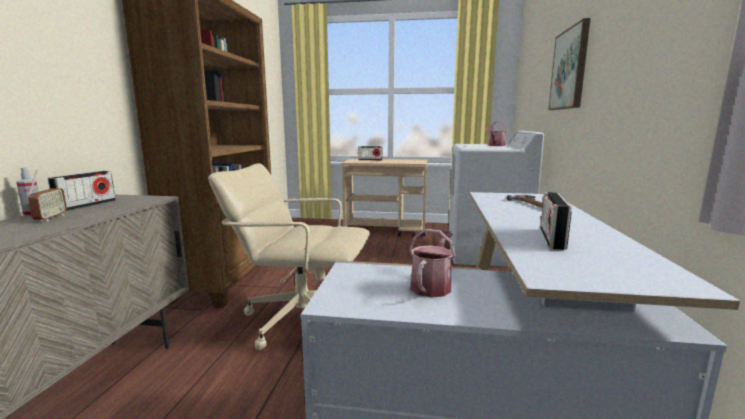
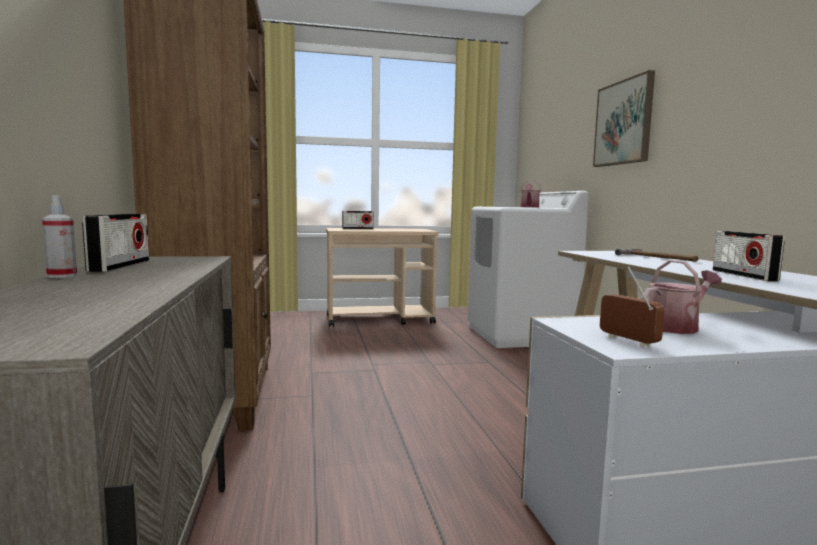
camera: 20 degrees left, 5 degrees down
(51, 218) = (116, 278): radio -> radio (627, 341)
(300, 319) = (379, 427): beige office chair -> none
(432, 285) = (676, 327): watering can -> watering can turned 60 degrees clockwise

